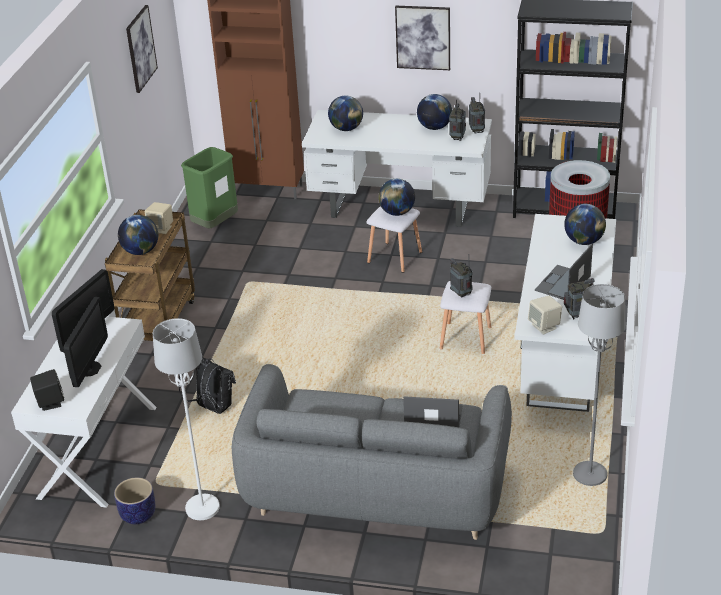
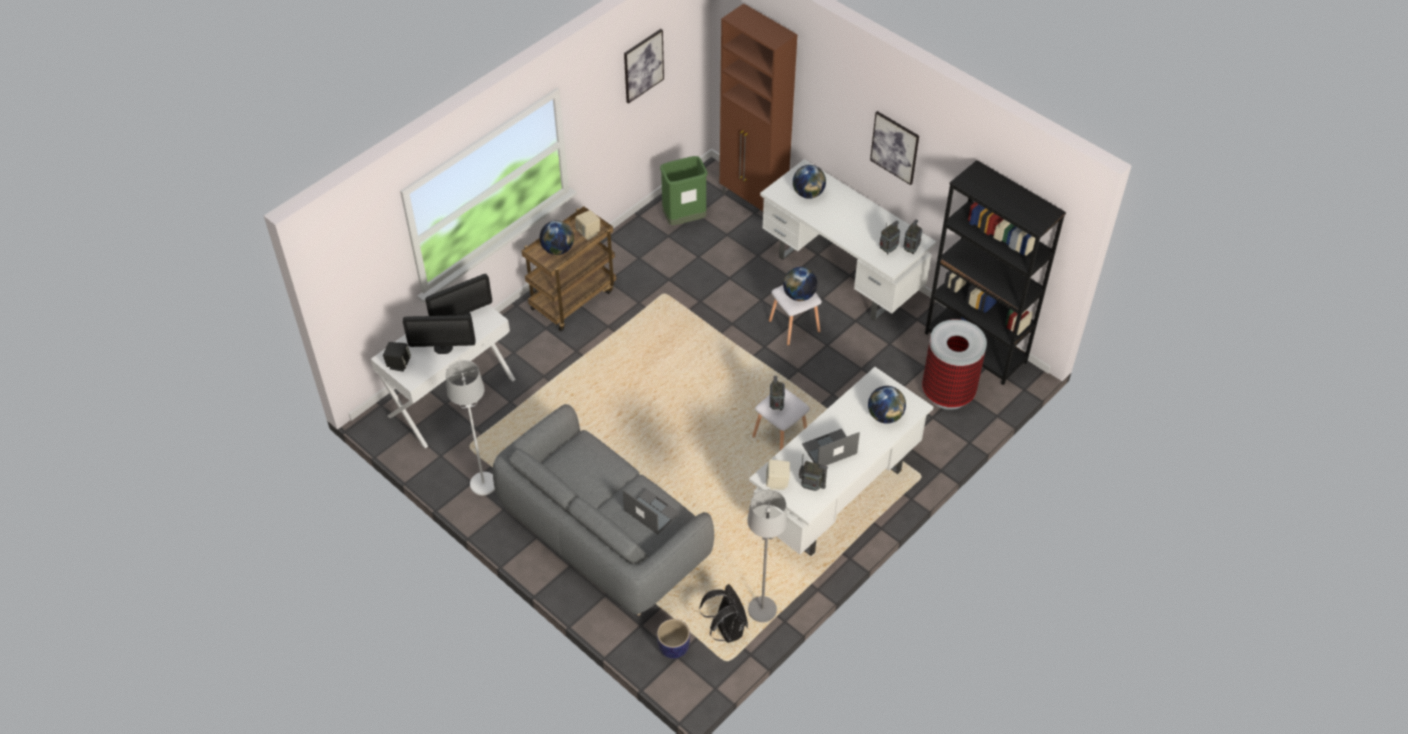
camera: 30 degrees right, 15 degrees up
(90, 369) = (443, 347): monitor -> monitor turned 45 degrees clockwise
(137, 515) = (439, 466): planter -> planter (673, 647)
(212, 407) = (552, 400): black backpack -> black backpack (726, 629)
(434, 127) = (880, 228): globe -> none

